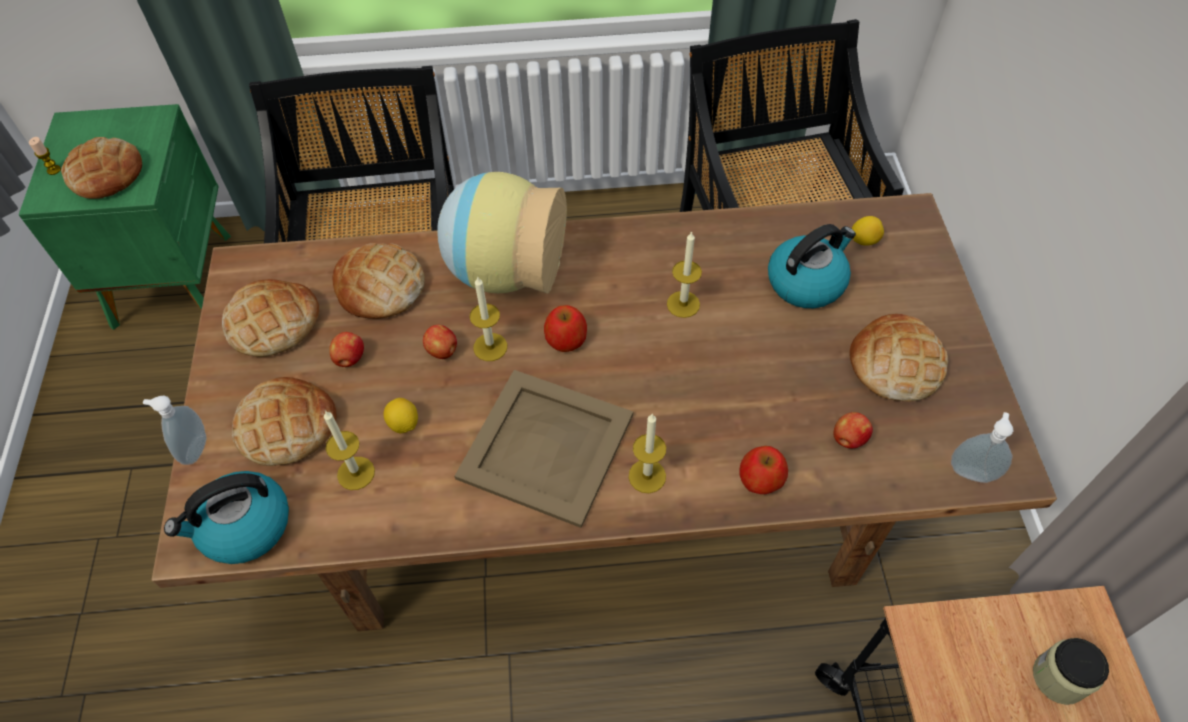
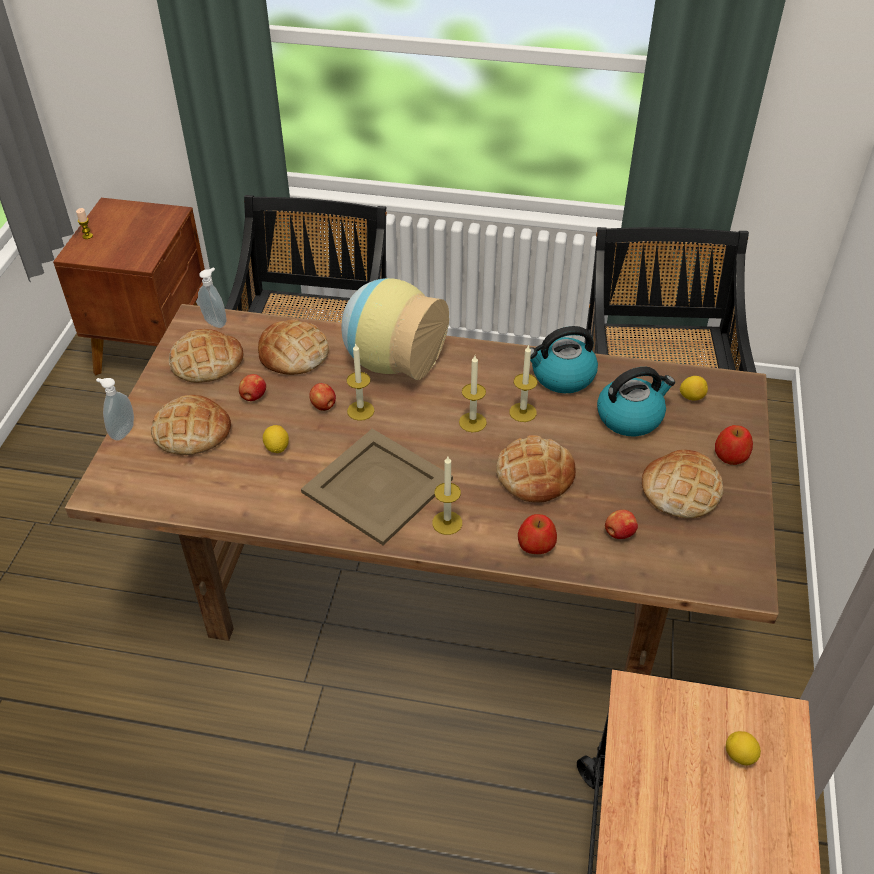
camera: 15 degrees right, 10 degrees down
(106, 173) = (123, 245): bread -> bread (535, 474)
(175, 278) = (154, 348): green nightstand -> brown nightstand
(244, 527) = (139, 489): kettle -> kettle (562, 376)
(356, 473) = (230, 472): candle -> candle (472, 422)
(566, 338) = (421, 417): apple -> apple (731, 455)
(971, 471) = (712, 578): soap dispenser -> soap dispenser (216, 322)
(1059, 678) = (739, 755): jar -> lemon

